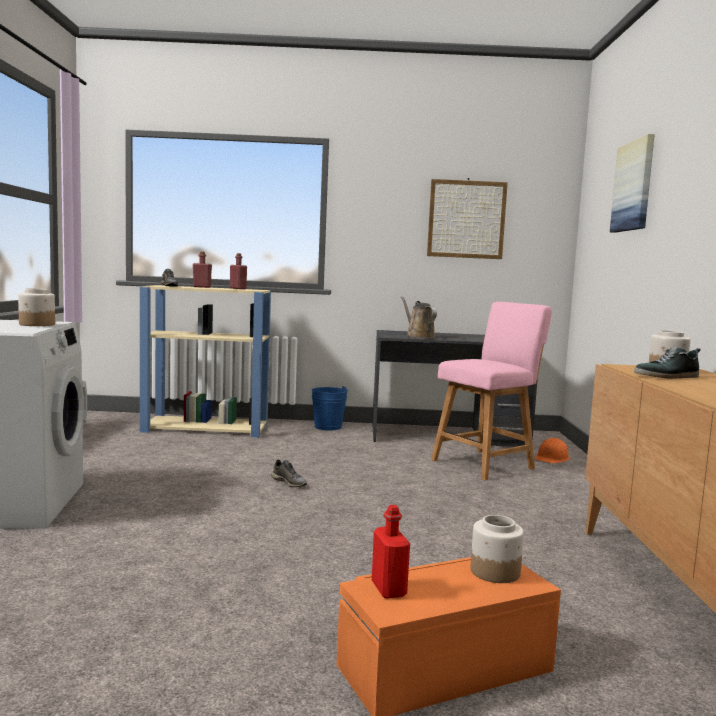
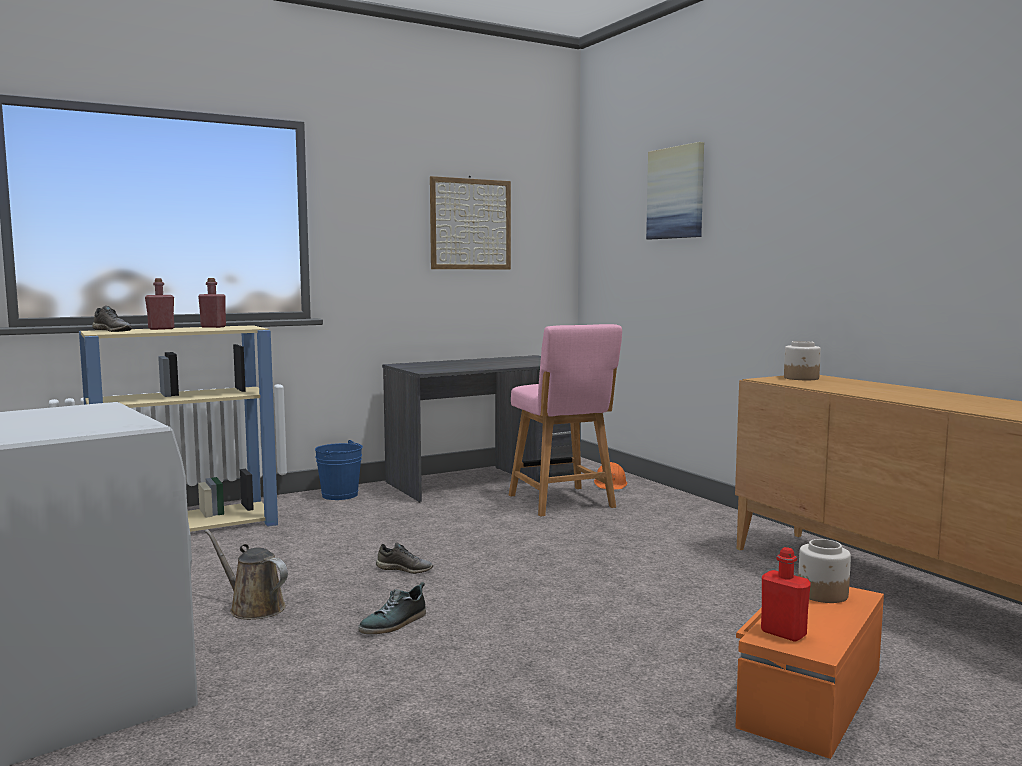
camera: 30 degrees left, 0 degrees up
(37, 324) = (102, 413): jar -> none
(418, 336) = (453, 368): brown watering can -> brown watering can (253, 608)
(486, 463) = (563, 502): pink chair -> pink chair turned 135 degrees clockwise
(667, 376) = (824, 385): shoe -> shoe (394, 623)

